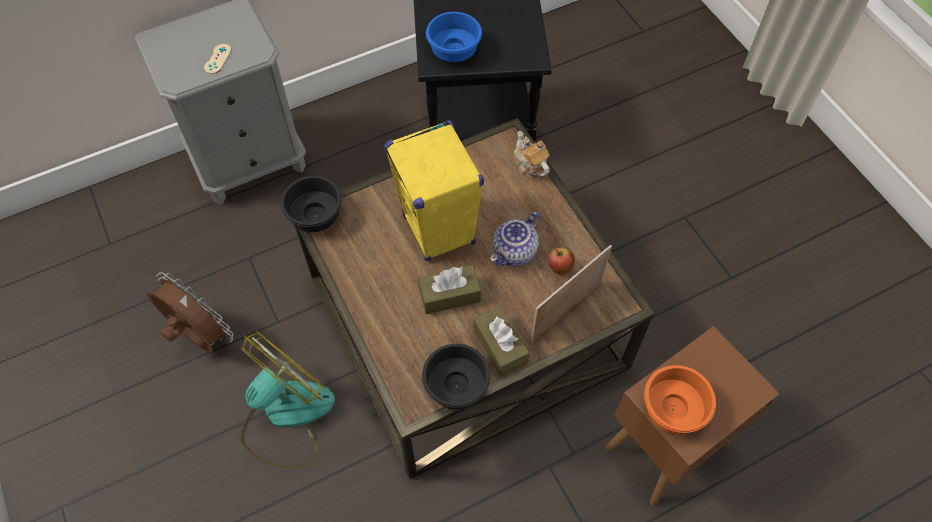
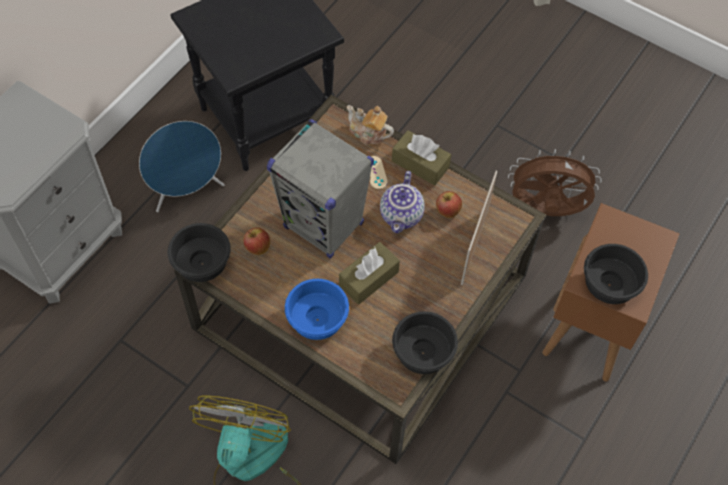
camera: 30 degrees left, 0 degrees up
(199, 337) = (118, 437): brown fan -> brown fan (545, 211)
(217, 59) = (31, 153): beige game controller -> beige game controller (376, 172)
(370, 223) = (257, 248): none -> apple
(376, 160) = (188, 192): none -> blue speaker
(439, 230) = (324, 226): yellow speaker -> grey speaker
(452, 50) = (243, 55): blue bowl -> blue bowl (315, 319)
(500, 346) = (438, 301): brown tissue box -> brown tissue box (420, 164)
(672, 411) = (609, 287): orange bowl -> black bowl

